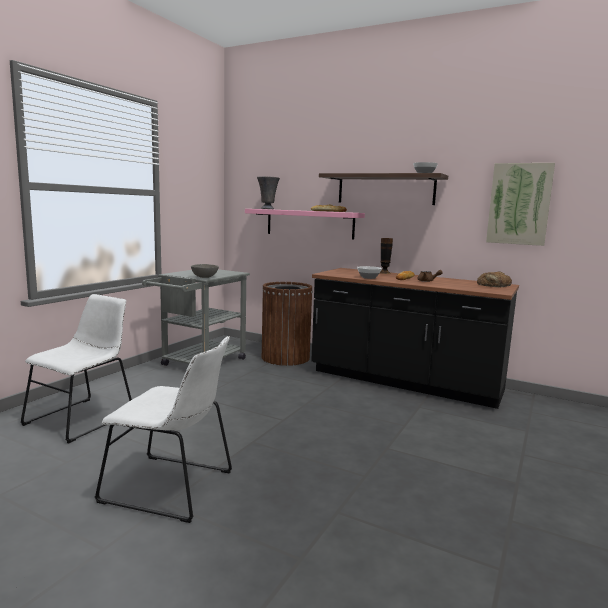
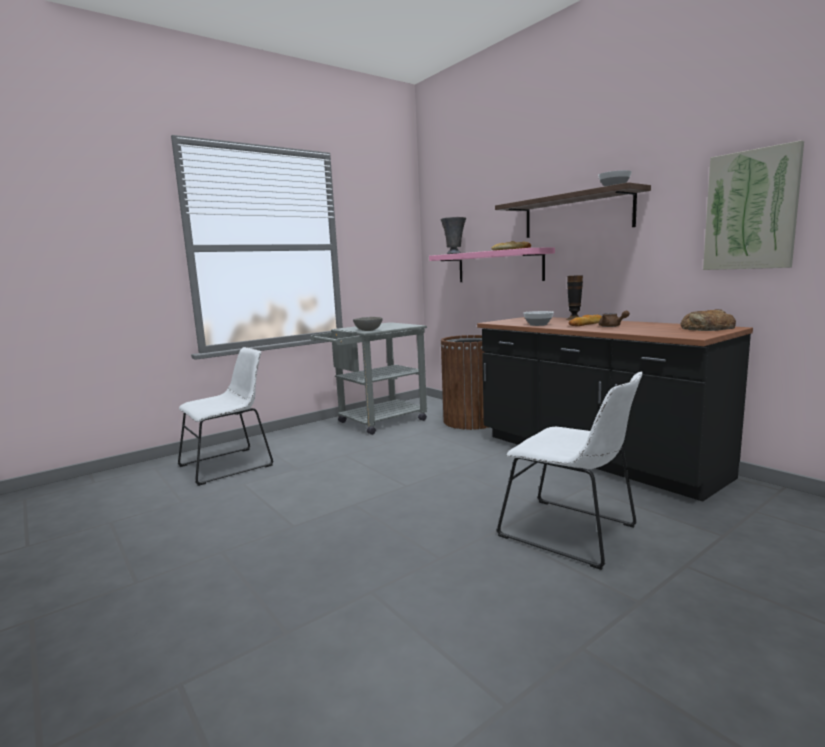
camera: 25 degrees right, 0 degrees up
(173, 487) = (240, 538): white chair -> white chair (572, 533)

